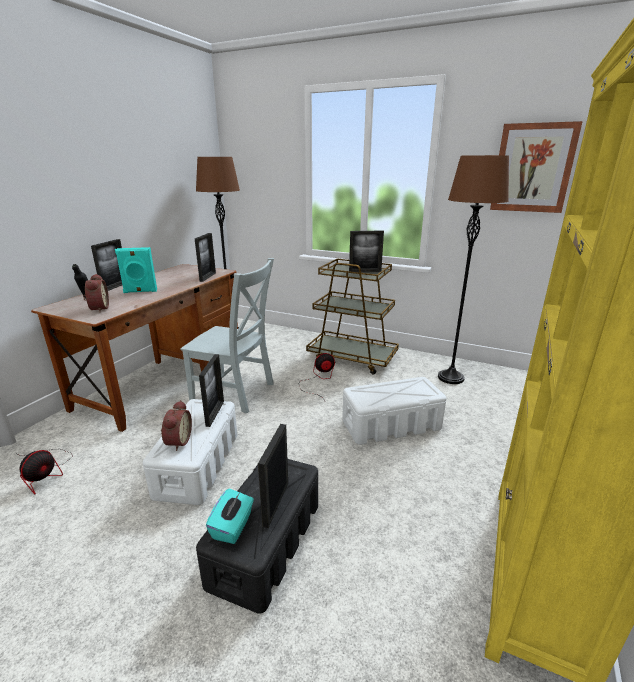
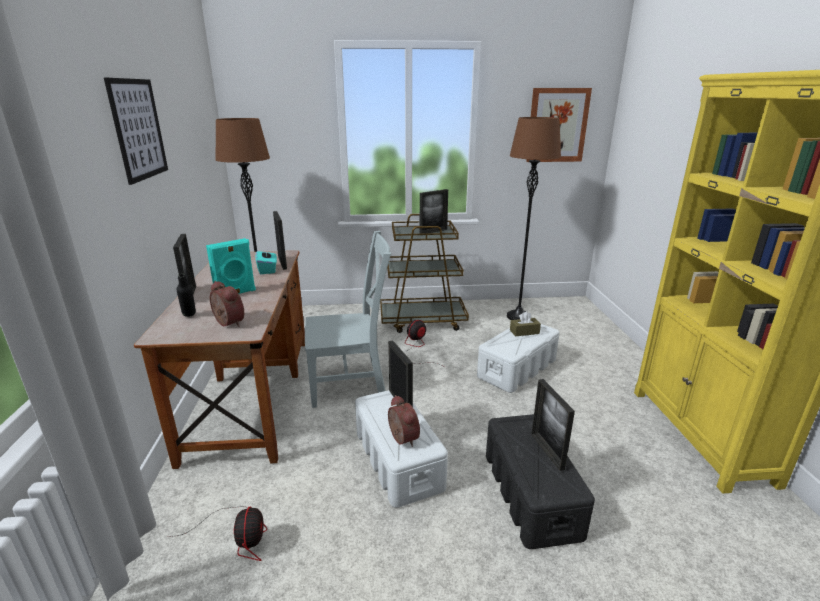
camera: 30 degrees left, 0 degrees up
(84, 154) = (138, 129): none -> picture
(233, 527) = (540, 481): turquoise tissue box -> turquoise tissue box (267, 270)
(405, 388) = (524, 332): none -> brown tissue box

